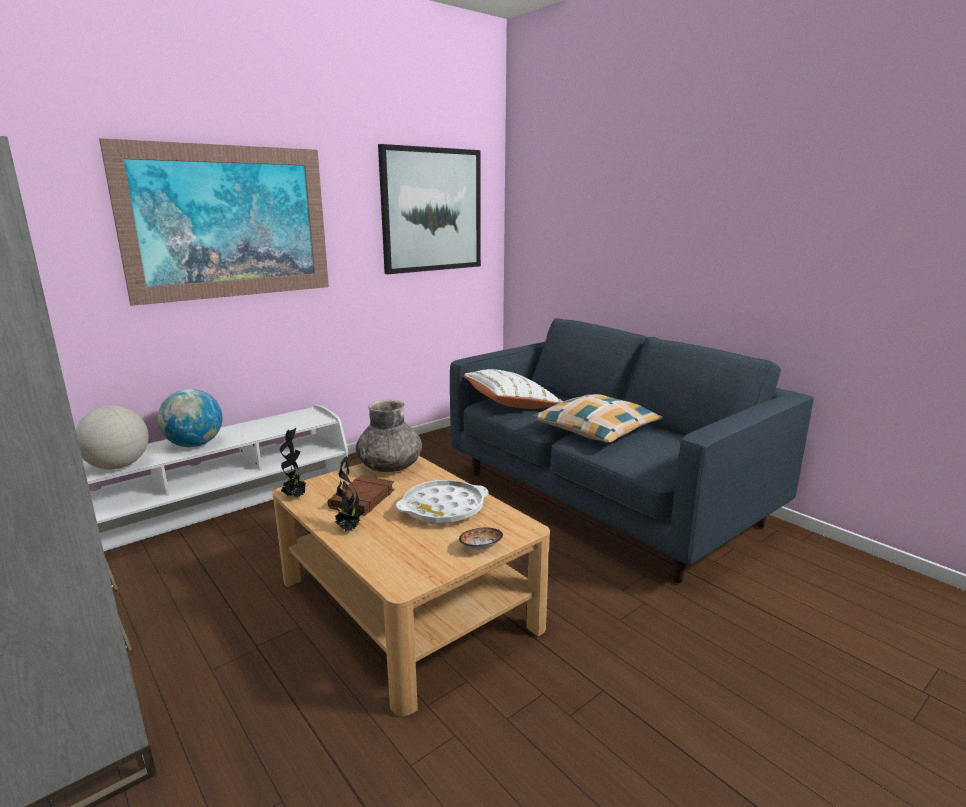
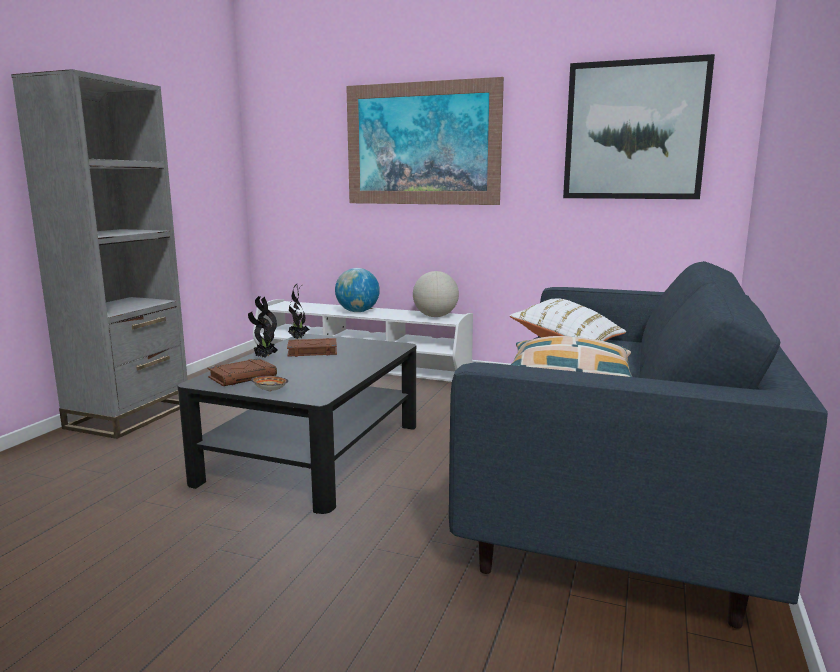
camera: 60 degrees right, 5 degrees down
(118, 466) = (307, 309): globe -> globe (435, 316)
(390, 466) = (378, 346): grey vase -> none
(408, 603) = (314, 452): beige coffee table -> black coffee table
(411, 554) = (243, 376): none -> brown book
(443, 508) = (322, 371): white tray -> none

